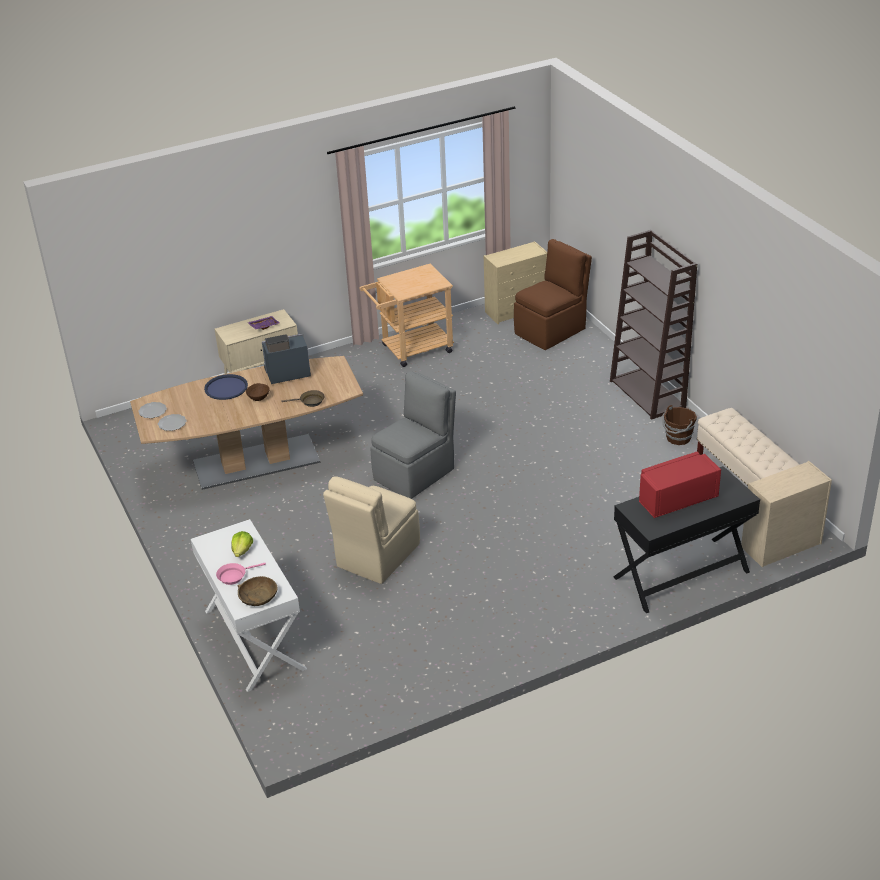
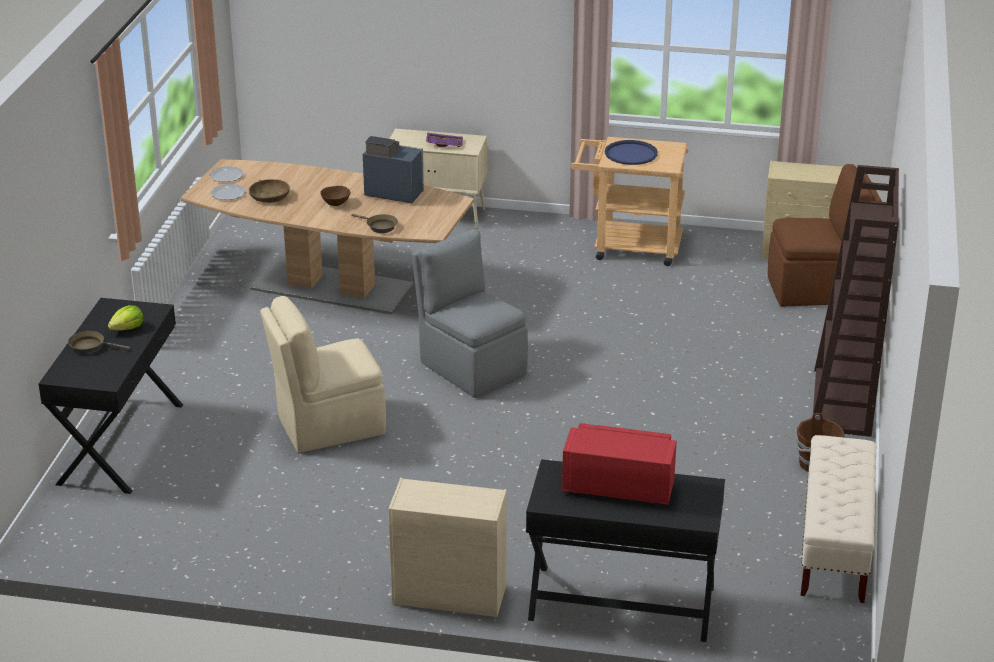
camera: 35 degrees right, 5 degrees down
(226, 388) = (320, 182): blue tray -> blue tray (631, 153)
(234, 576) = (90, 346): pink frying pan -> brown frying pan
(254, 639) = (120, 443): white console table -> black console table
(258, 597) = (84, 374): brown bowl -> brown bowl (269, 197)
(416, 473) = (471, 367): grey chair -> grey chair turned 120 degrees counterclockwise
(780, 546) = (783, 634): beige dresser -> beige dresser (448, 595)

